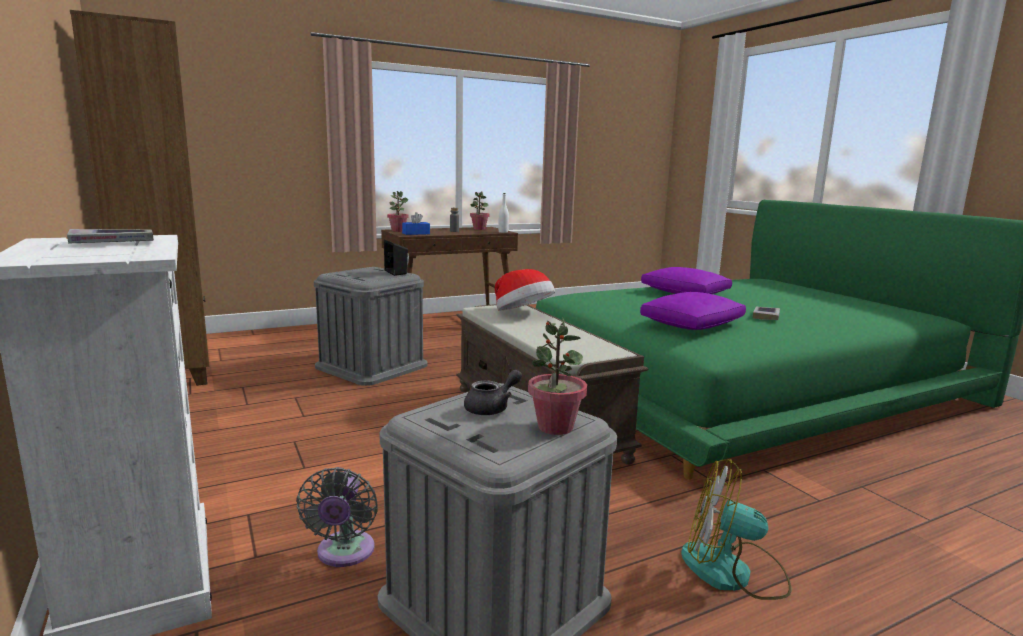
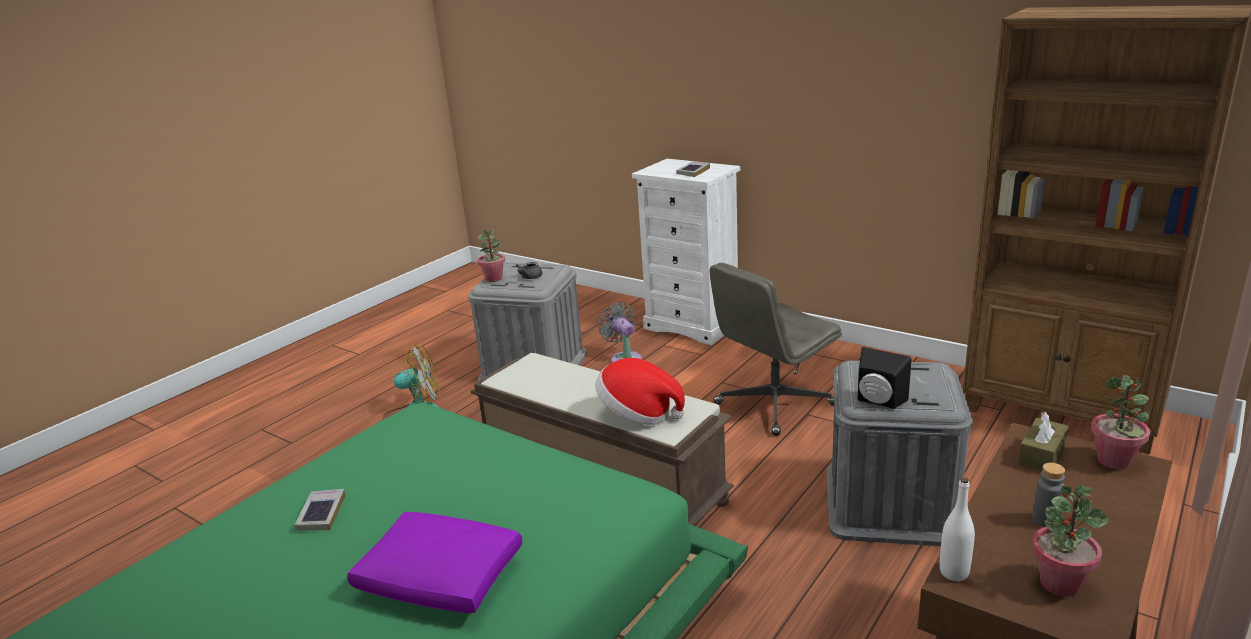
camera: 155 degrees right, 10 degrees up
(310, 430) = (774, 405): none -> grey office chair
(416, 233) = (1041, 455): blue tissue box -> brown tissue box
(692, 324) = (429, 453): purple pillow -> none

